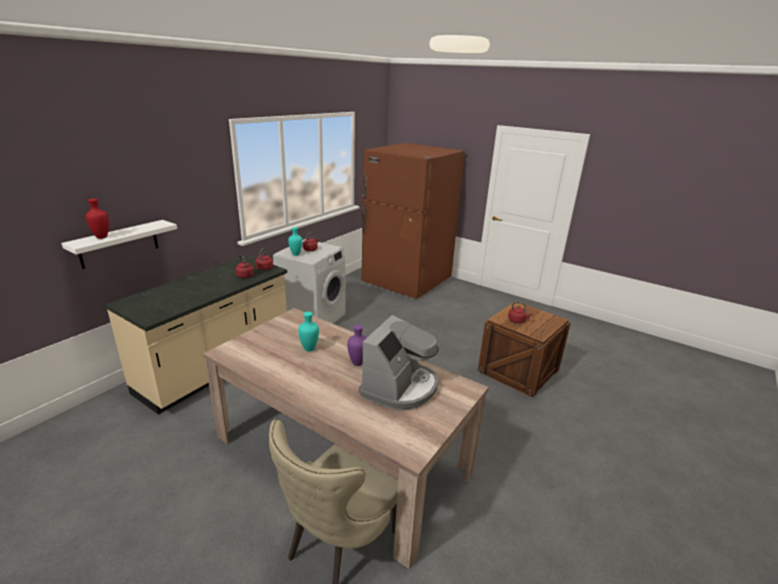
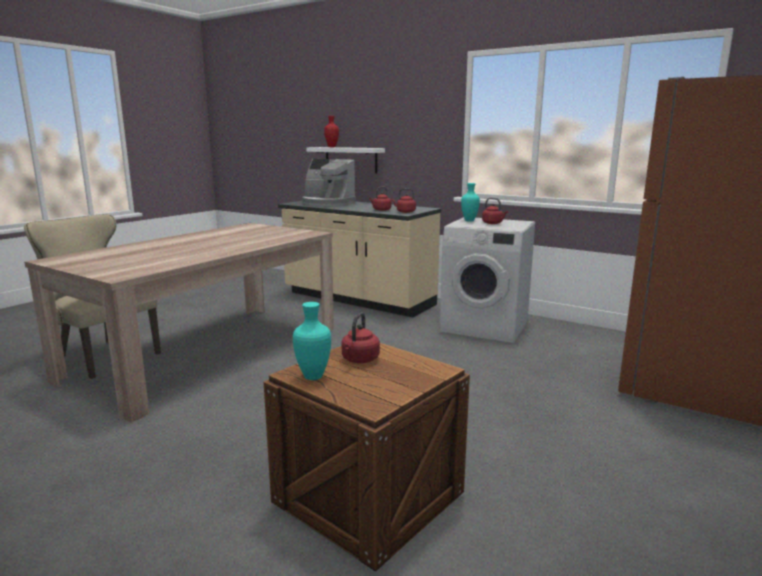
camera: 90 degrees right, 10 degrees down
(308, 349) = (242, 238): turquoise vase -> turquoise vase (313, 376)
(357, 363) = (206, 248): purple vase -> none
(400, 387) = (149, 258): coffee machine -> coffee machine (327, 203)

